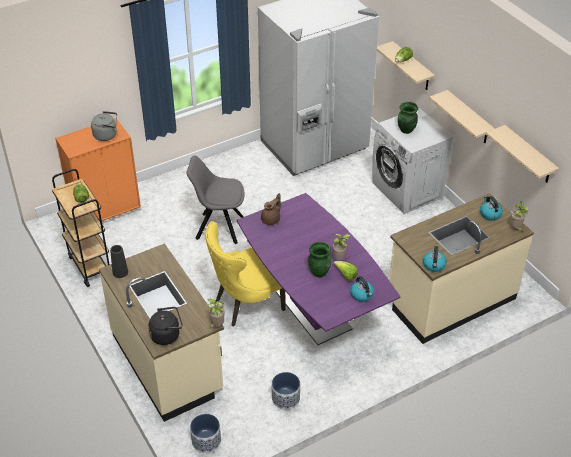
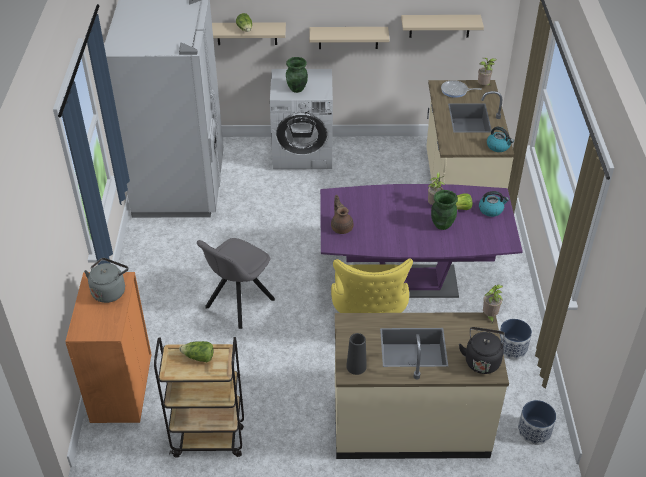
camera: 60 degrees left, 0 degrees up
(490, 214) = (456, 91): kettle -> frying pan

